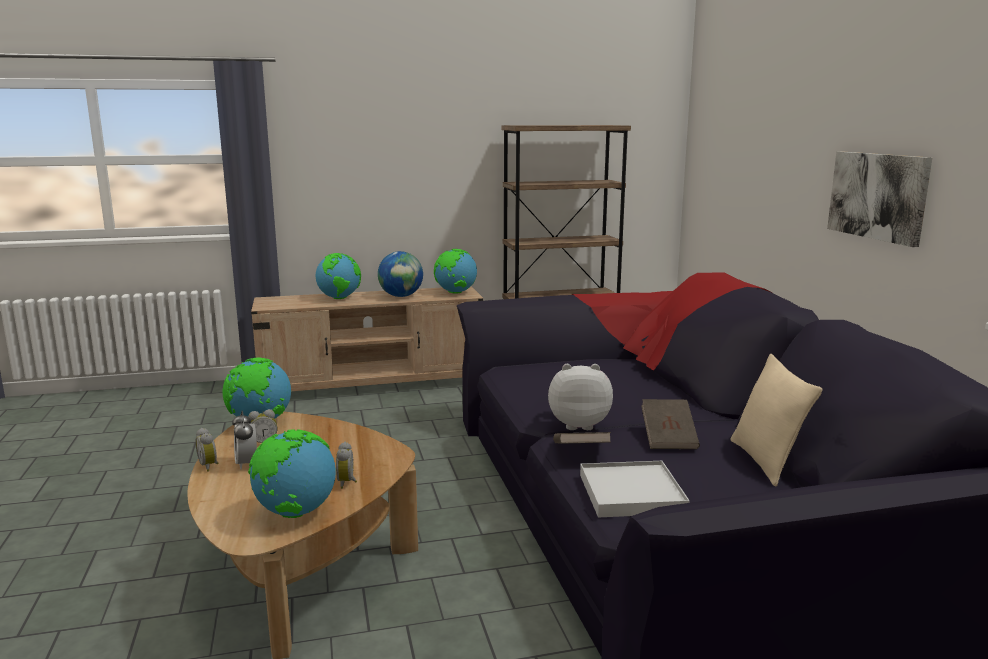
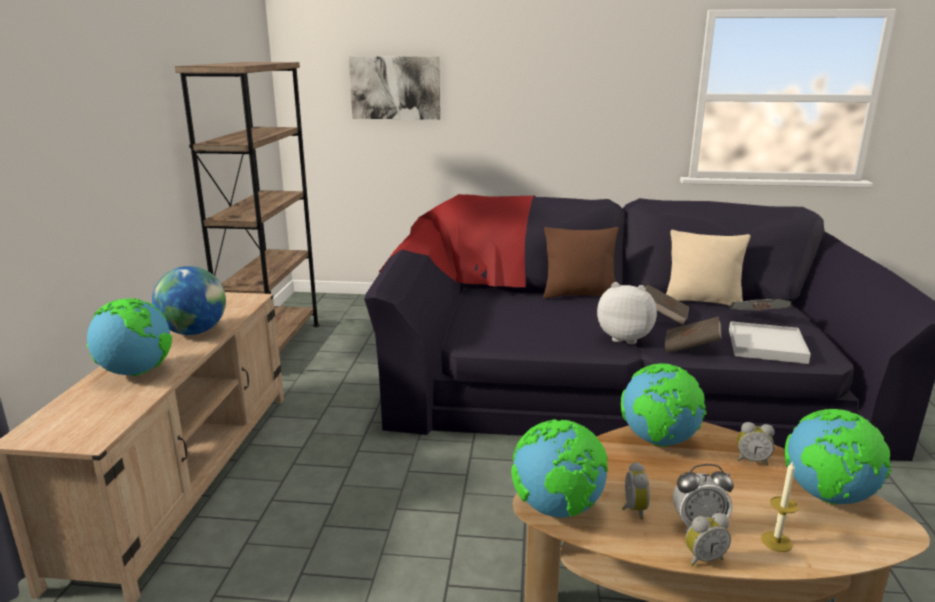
camera: 70 degrees left, 5 degrees up
(229, 490) = (776, 541): none -> candle
(455, 293) = (228, 302): globe -> globe (659, 441)
(578, 424) = (625, 338): plush toy -> plush toy turned 90 degrees clockwise
(689, 400) = (579, 295): none -> brown pillow
(726, 491) = (756, 320): none -> newspaper
(878, 196) = (569, 110): picture -> picture (395, 88)

